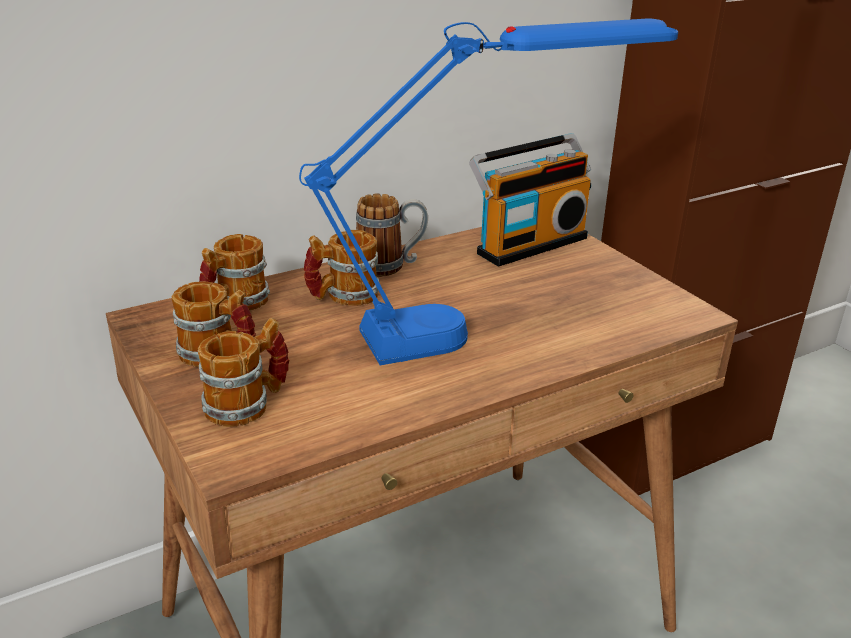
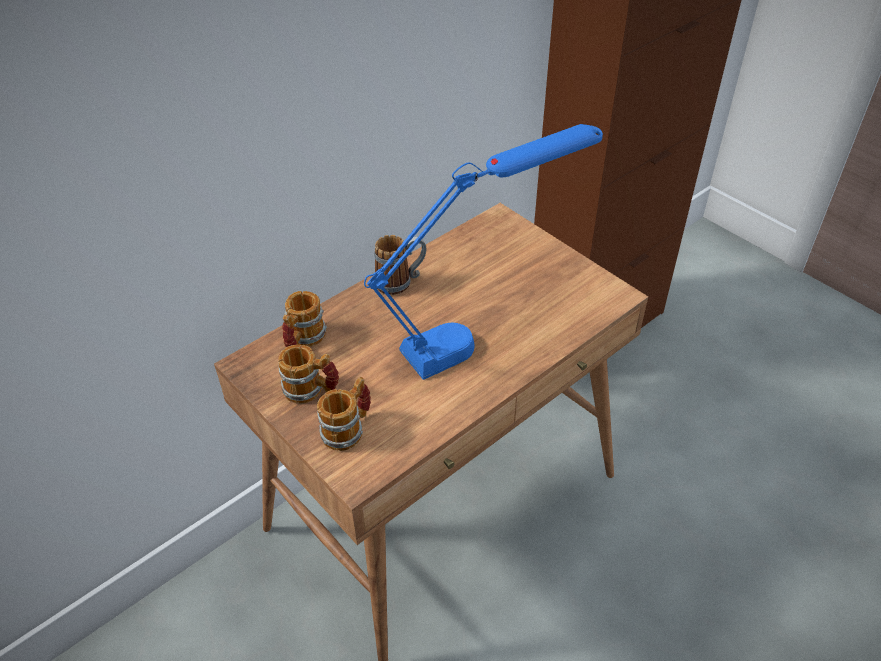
camera: 10 degrees left, 15 degrees up
(342, 296) = (377, 319): mug -> none
(528, 243) = (493, 242): radio -> none

